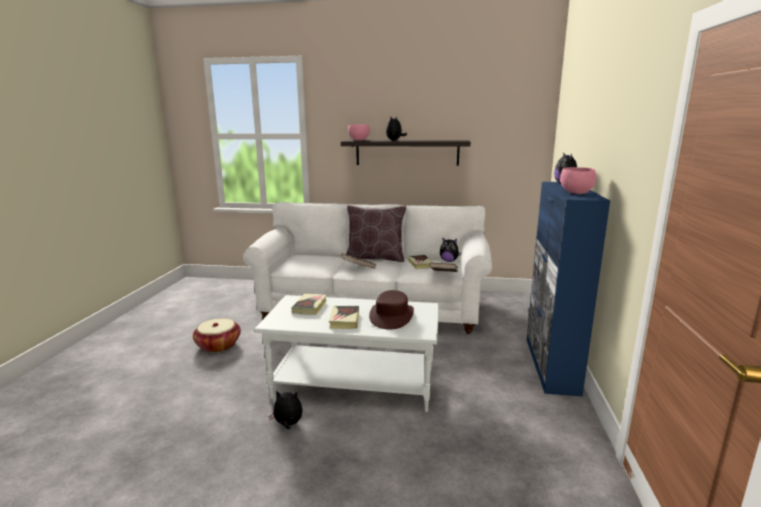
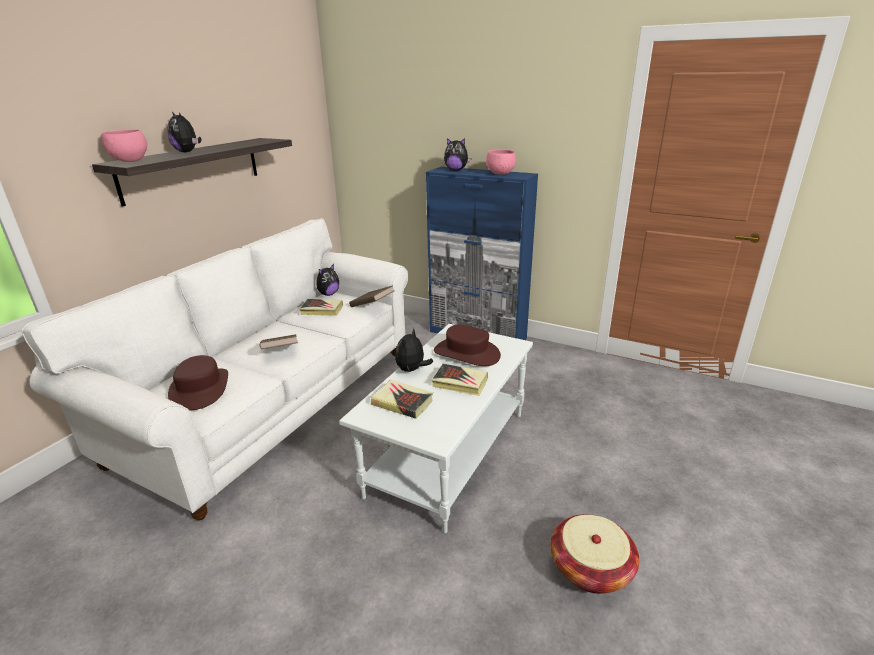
camera: 70 degrees left, 10 degrees up
(218, 345) = (238, 596): basket -> basket (590, 568)
(288, 424) = (508, 521): plush toy -> plush toy (412, 370)
(305, 261) = (200, 389): none -> brown hat
(375, 258) = (252, 334): brown pillow -> none

